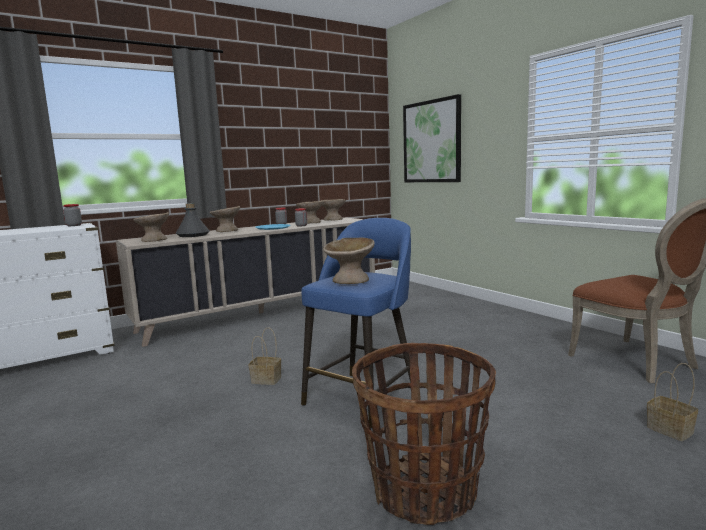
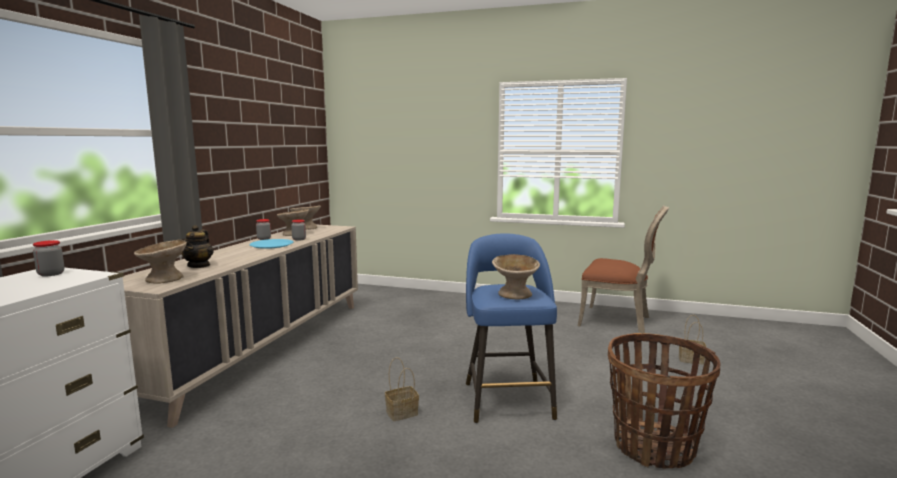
camera: 40 degrees left, 0 degrees up
(193, 235) = (199, 265): grey bottle -> teapot
(227, 230) = (223, 254): beige bowl -> none
(432, 142) = (388, 144): picture -> none

